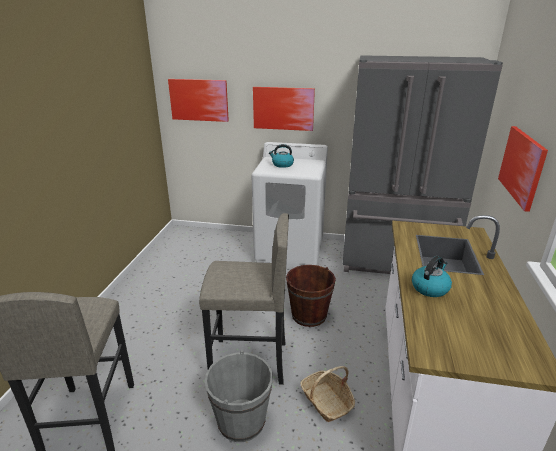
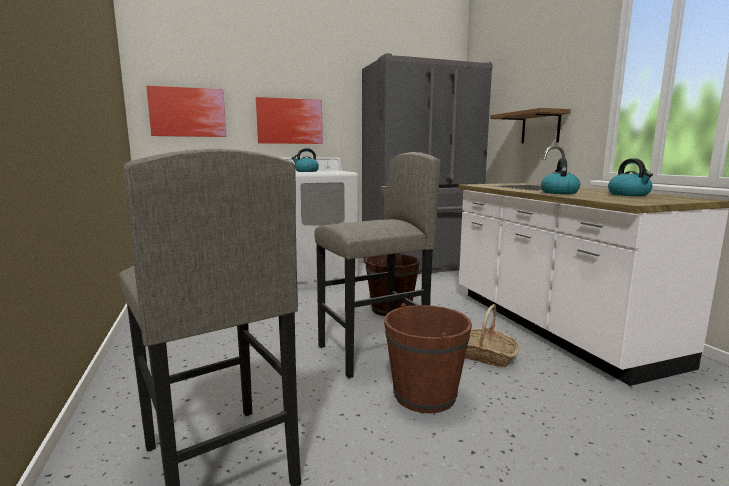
camera: 30 degrees left, 15 degrees down
(241, 421) = (424, 395): grey bucket -> brown bucket
(492, 321) = (629, 195): none -> kettle
(522, 166) = (540, 127): picture -> shelf

